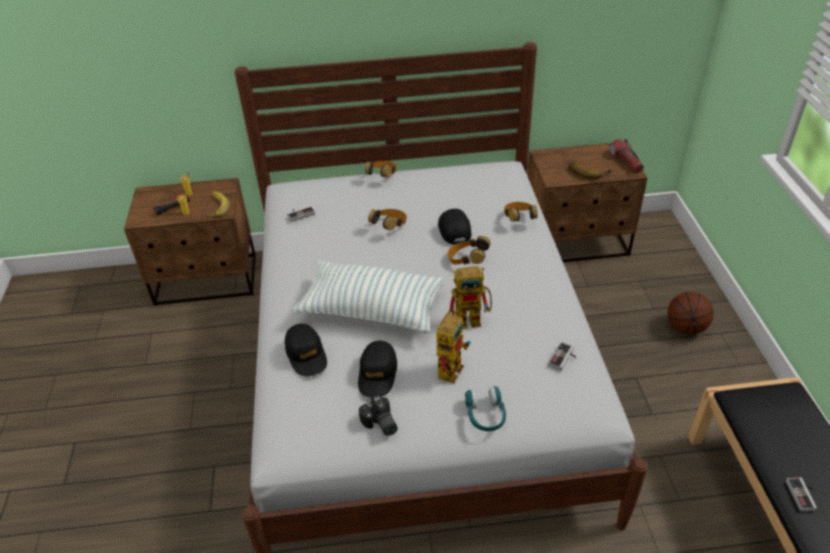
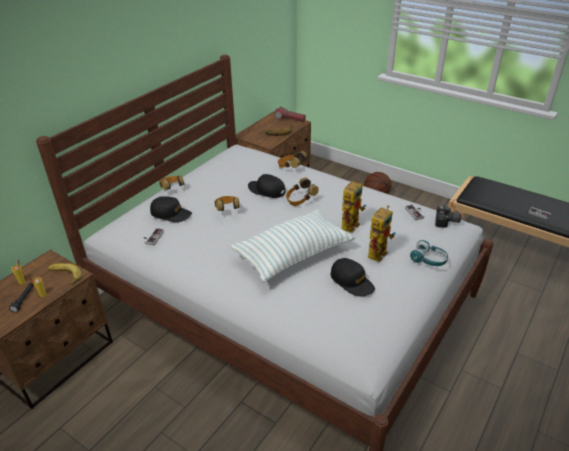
camera: 50 degrees left, 5 degrees down
(306, 355) = (297, 303): black cap -> black cap (171, 214)
(379, 424) = (394, 303): camera -> camera (447, 222)
(450, 366) = (378, 251): toy robot -> toy robot turned 60 degrees clockwise

